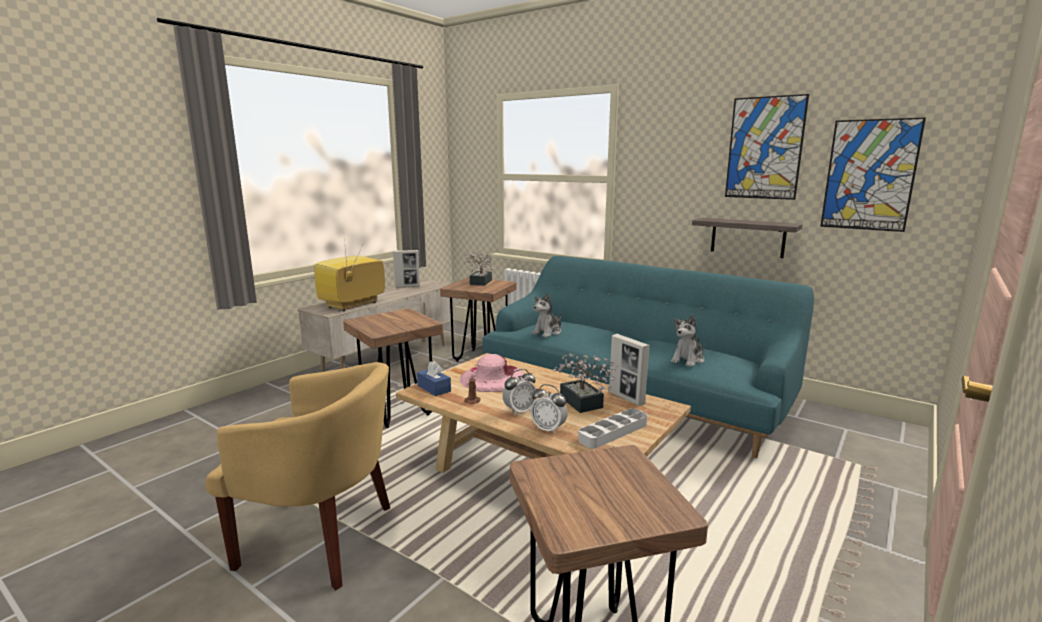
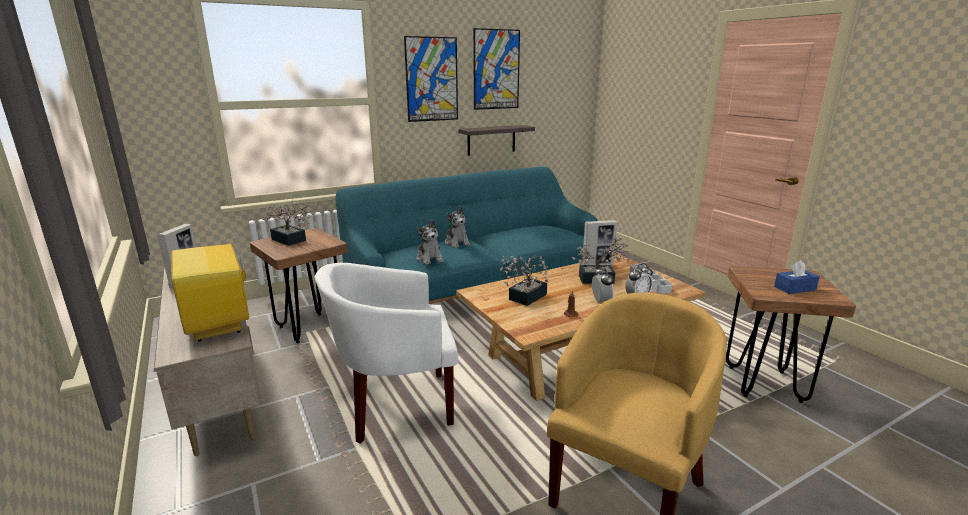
camera: 65 degrees left, 5 degrees up
(398, 413) = (396, 404): brown stool -> white armchair
(434, 388) = (529, 326): blue tissue box -> blue tissue box (795, 288)
(493, 378) = (524, 298): pink hat -> potted plant
(688, 360) = (542, 236): plush toy -> plush toy (457, 243)
(869, 175) = (553, 88): picture -> picture (432, 79)

